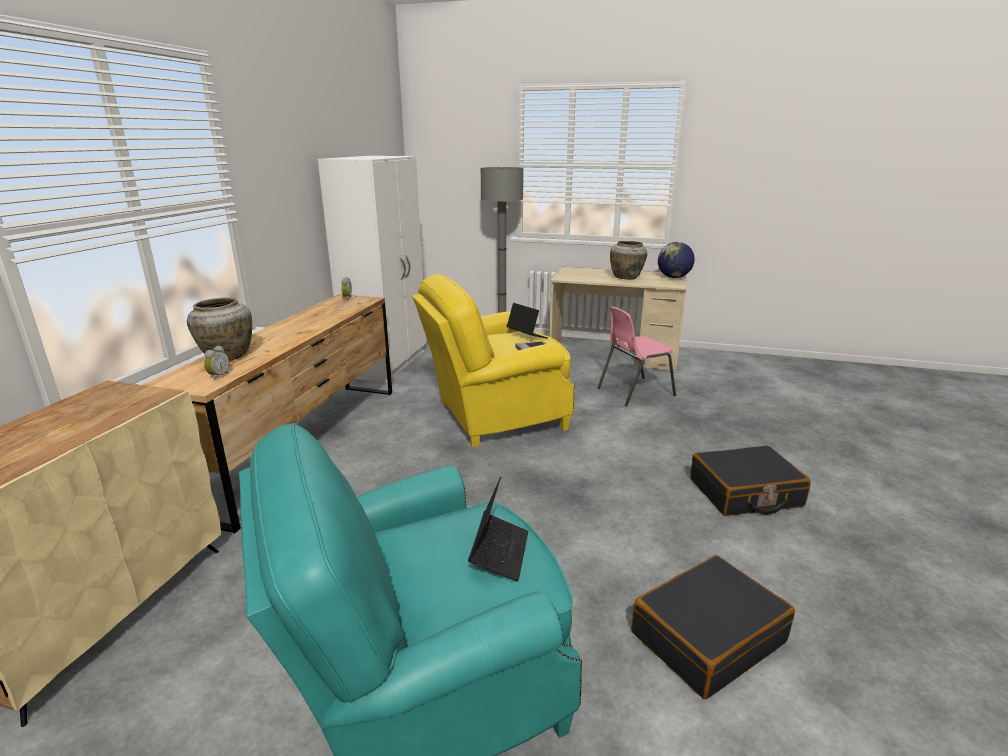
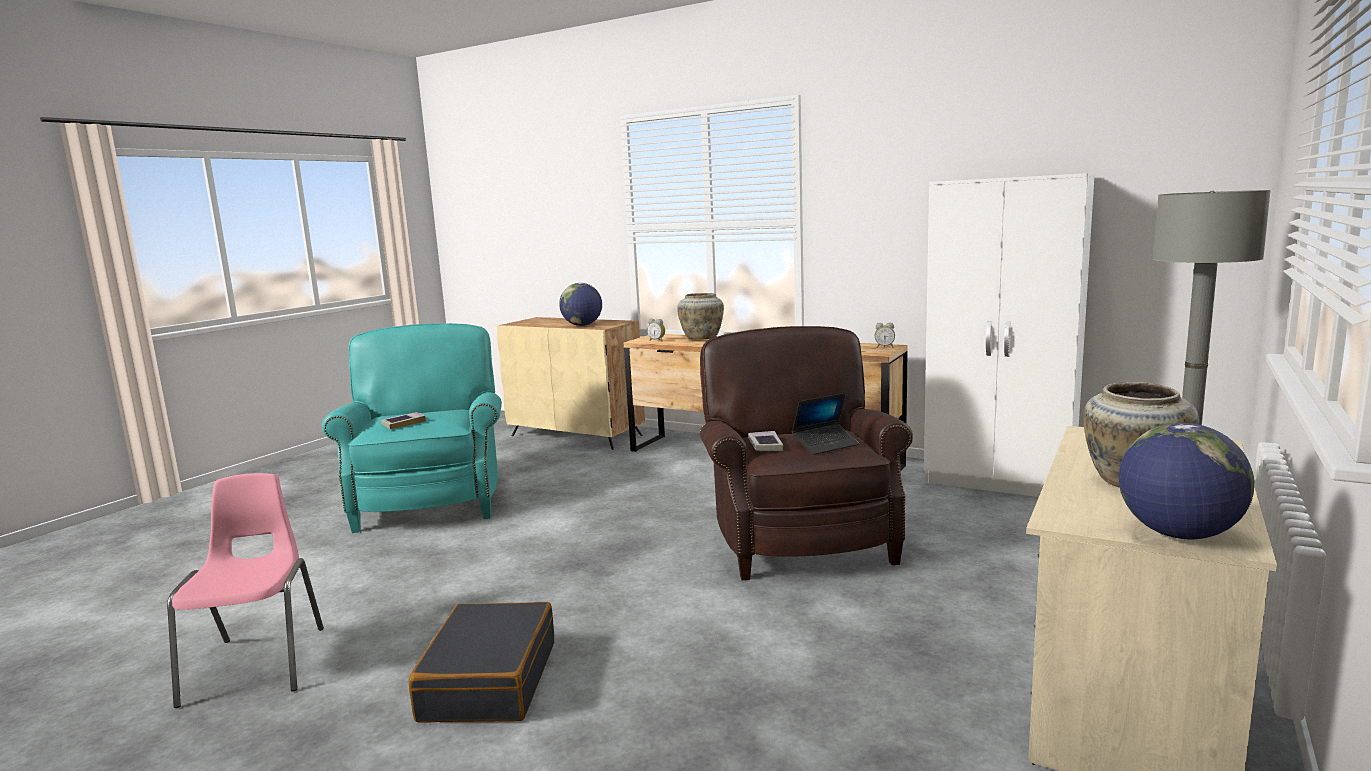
camera: 105 degrees right, 10 degrees down
(106, 414) = (582, 325): none -> globe
(495, 417) = (799, 538): yellow armchair -> brown armchair
(499, 552) = (403, 423): laptop -> book
(634, 392) = (888, 667): pink chair -> pink chair (258, 663)
(707, 637) = (345, 590): black suitcase -> none

